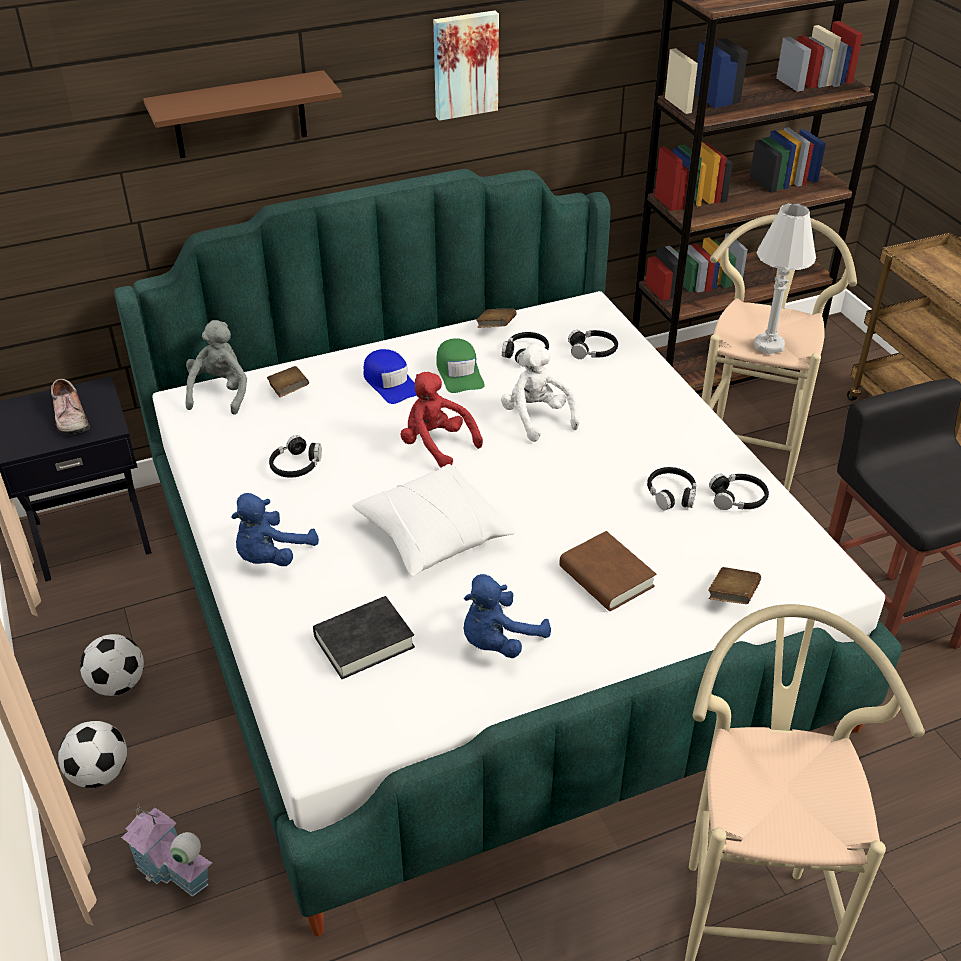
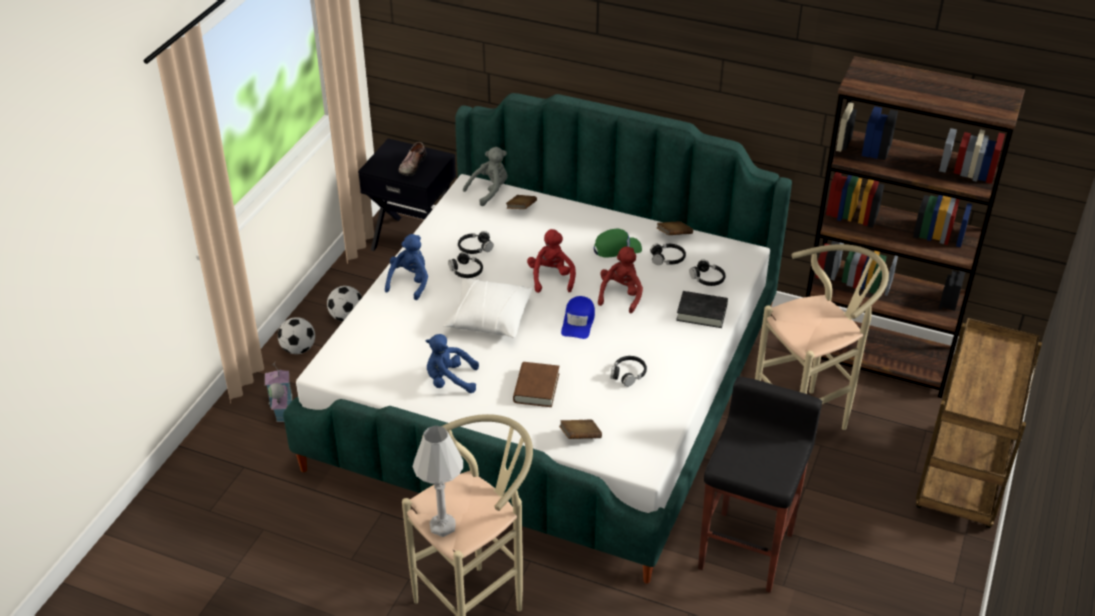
camera: 45 degrees right, 0 degrees up
(240, 115) = (553, 36): brown shelf -> none
(271, 556) = (410, 282): blue plush toy -> blue plush toy turned 120 degrees clockwise
(364, 642) = (397, 343): black book -> black book (701, 313)
(390, 383) = (575, 233): blue cap -> blue cap (578, 322)
(459, 372) = (617, 248): green cap -> green cap turned 135 degrees counterclockwise
(464, 64) = (702, 57): picture -> none
(537, 418) = (621, 295): white plush toy -> red plush toy
(738, 498) = (659, 398): black headphones -> black headphones (466, 271)
(769, 345) = (798, 332): white table lamp -> white table lamp (442, 526)

